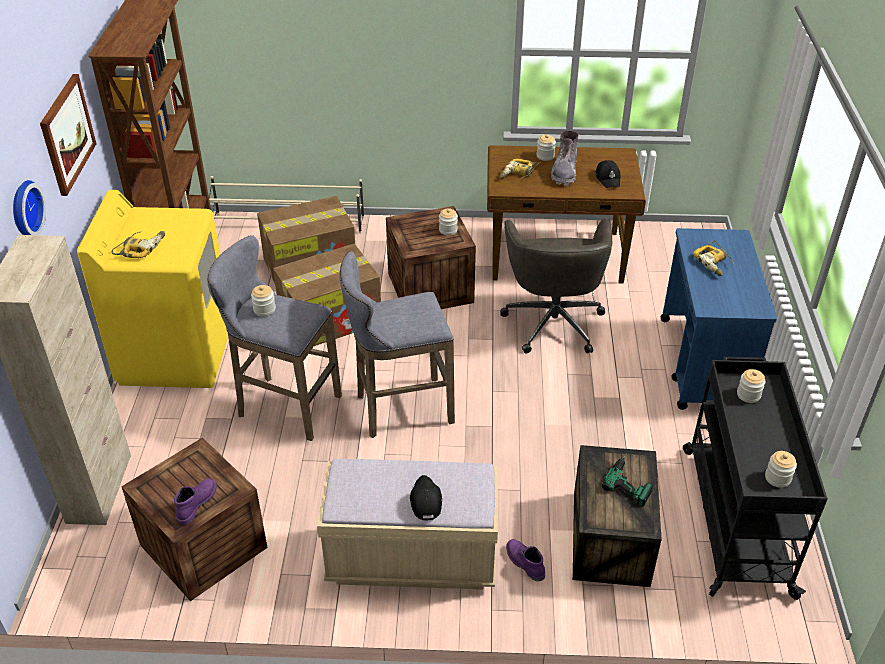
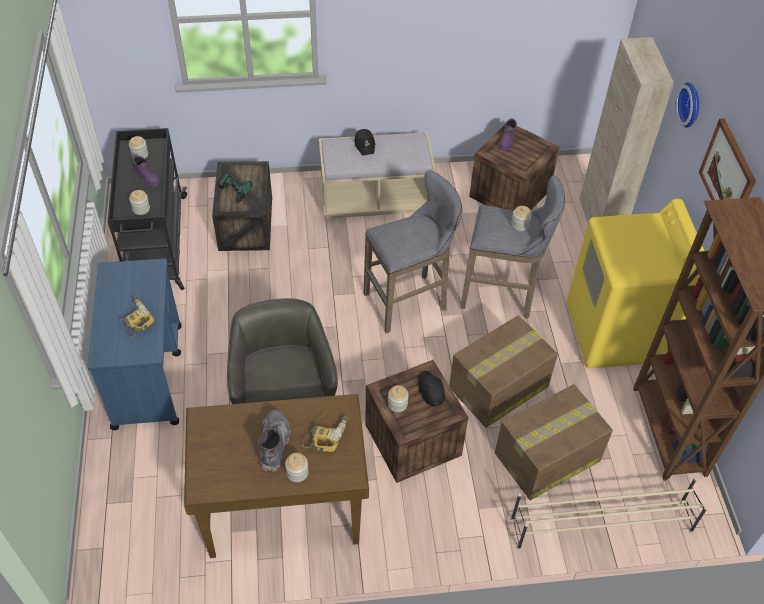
camera: 170 degrees right, 10 degrees up
(141, 248) = (643, 232): power drill -> none
(524, 563) = (303, 203): purple boot -> purple boot (147, 178)
(608, 178) = (224, 439): black cap -> black cap (430, 390)

